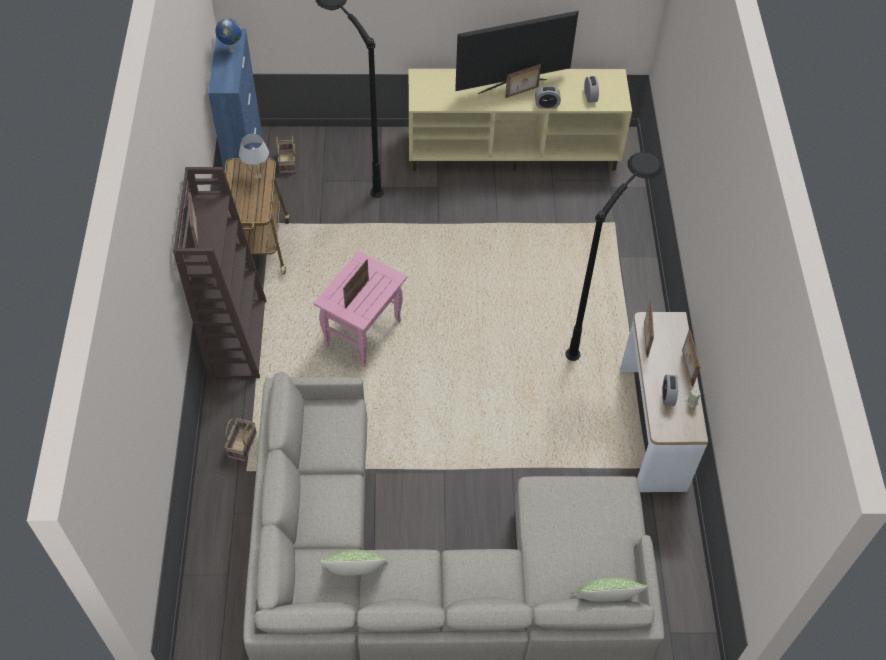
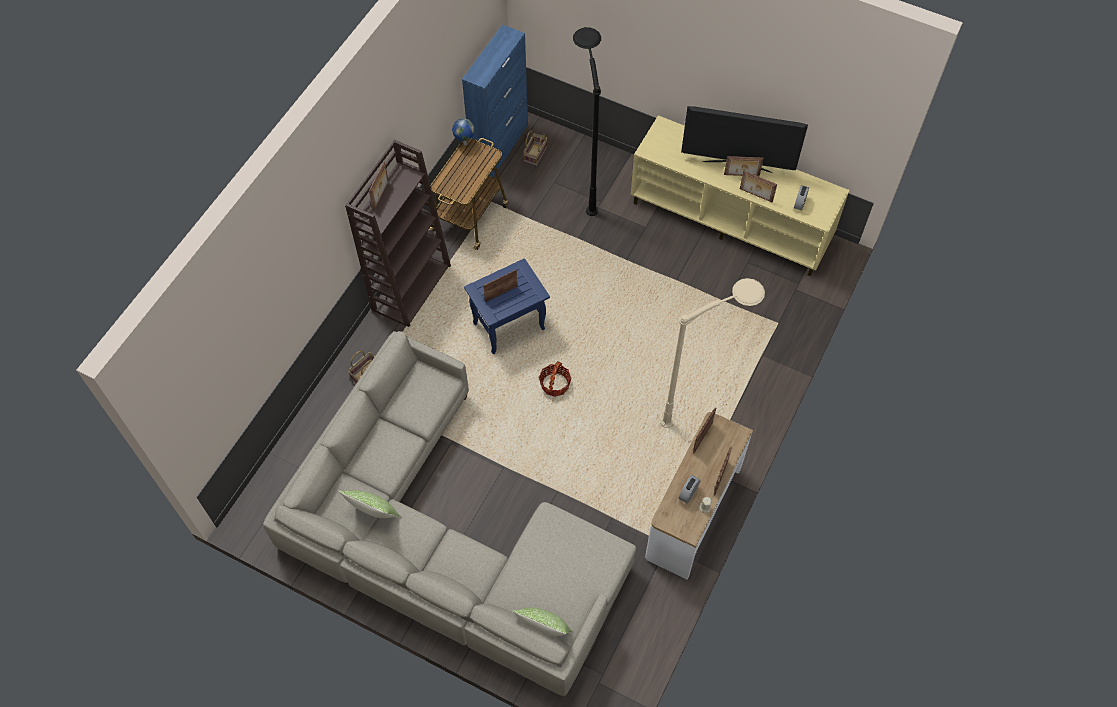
camera: 30 degrees right, 5 degrees up
(231, 50) = (501, 48): globe -> globe (464, 143)
(257, 176) = (480, 161): white table lamp -> none
(363, 334) = (508, 327): pink side table -> blue side table
(444, 368) = (555, 384): none -> basket
(546, 105) = (755, 196): alarm clock -> picture frame
(599, 325) = (705, 407): black floor lamp -> beige floor lamp

